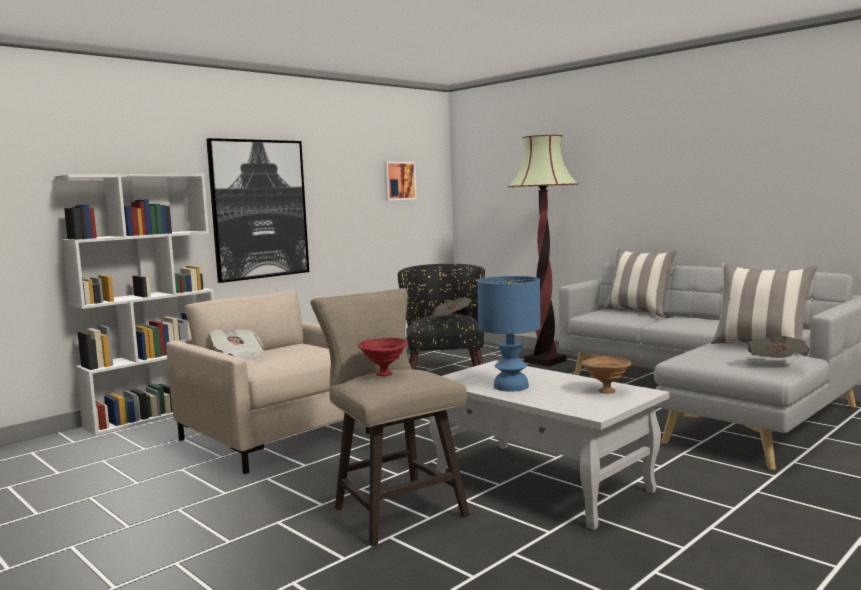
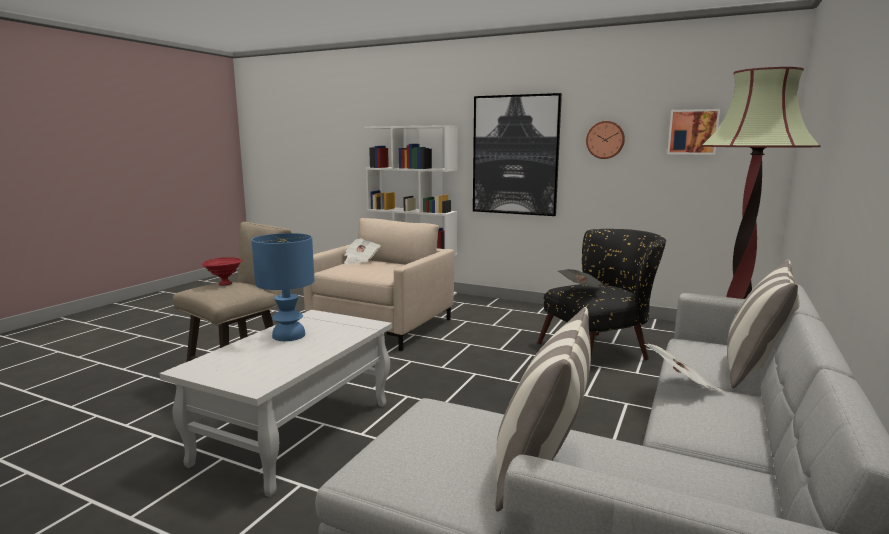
camera: 70 degrees right, 5 degrees up
(340, 189) = (605, 140): none -> wall clock
(605, 391) = (265, 370): brown bowl -> none
(776, 364) = (404, 473): newspaper -> newspaper (681, 385)

